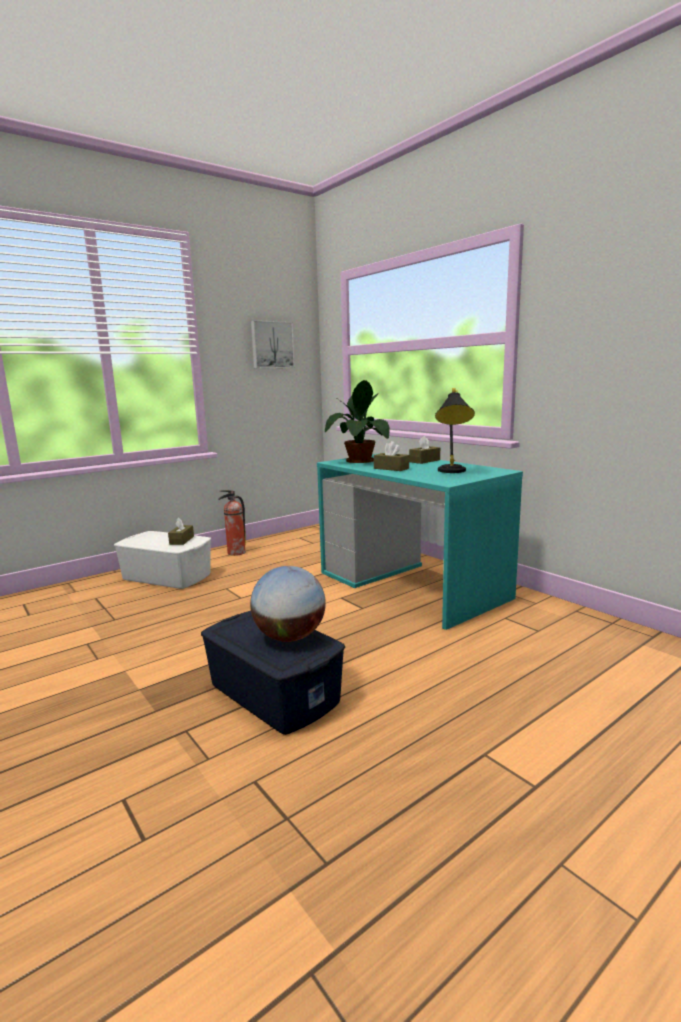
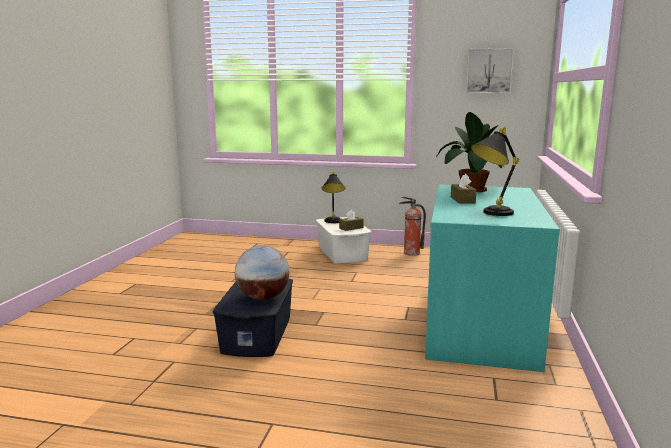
camera: 50 degrees right, 0 degrees up
(145, 541) = (333, 222): none -> black table lamp
(424, 461) = (520, 201): brown tissue box -> none

